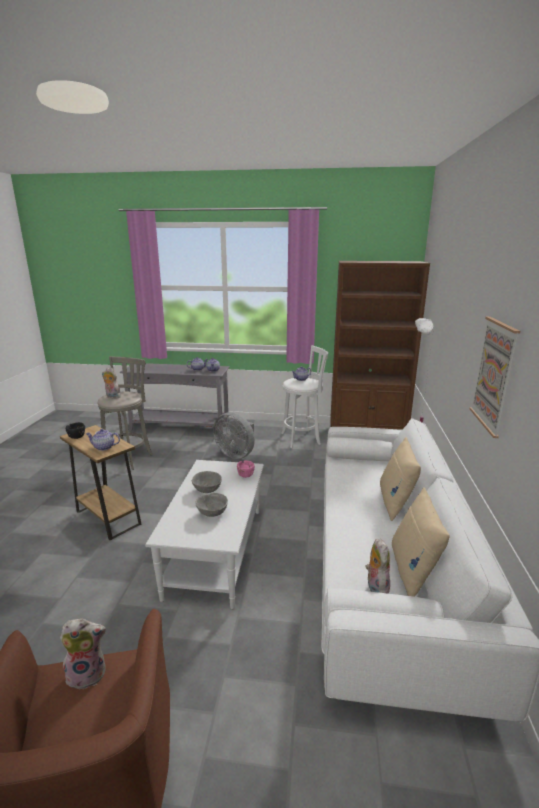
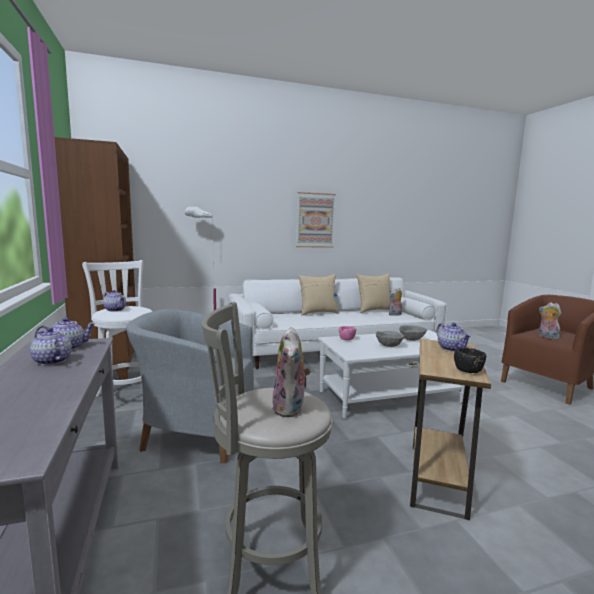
camera: 115 degrees left, 10 degrees down
(236, 454) = (195, 432): grey fan -> grey armchair

